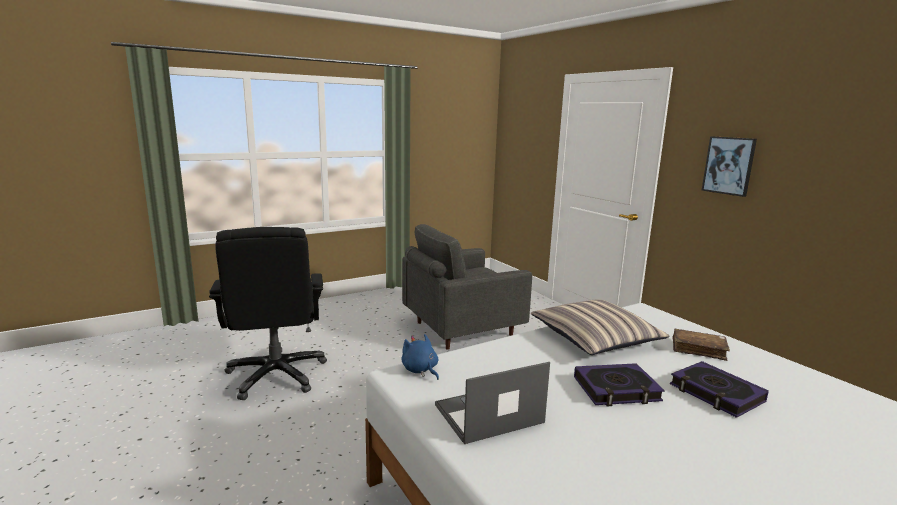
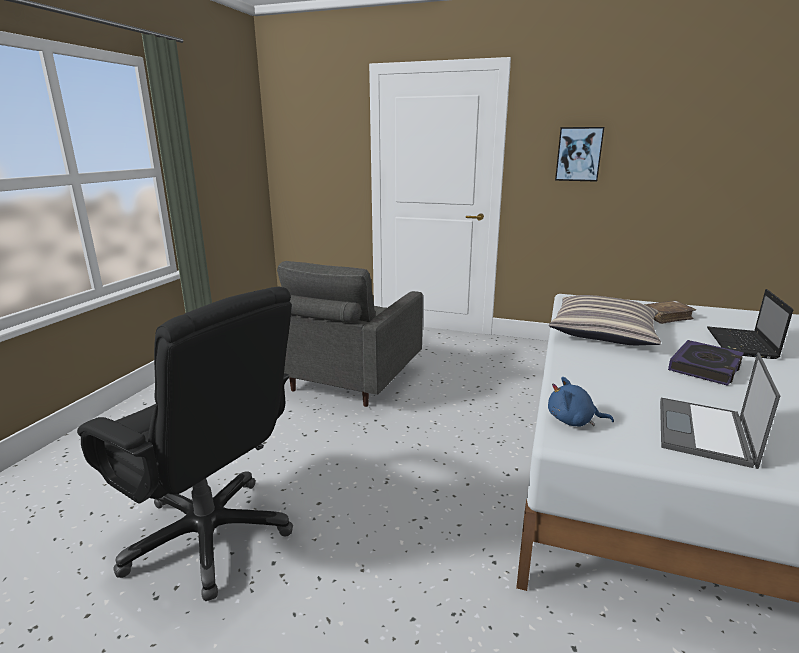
camera: 40 degrees left, 5 degrees up
(716, 393) = (742, 344): book -> laptop

